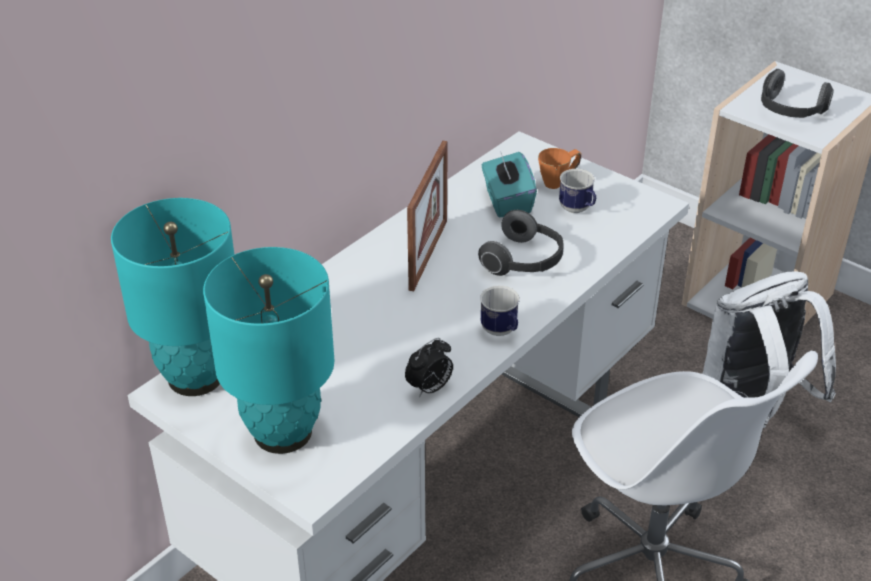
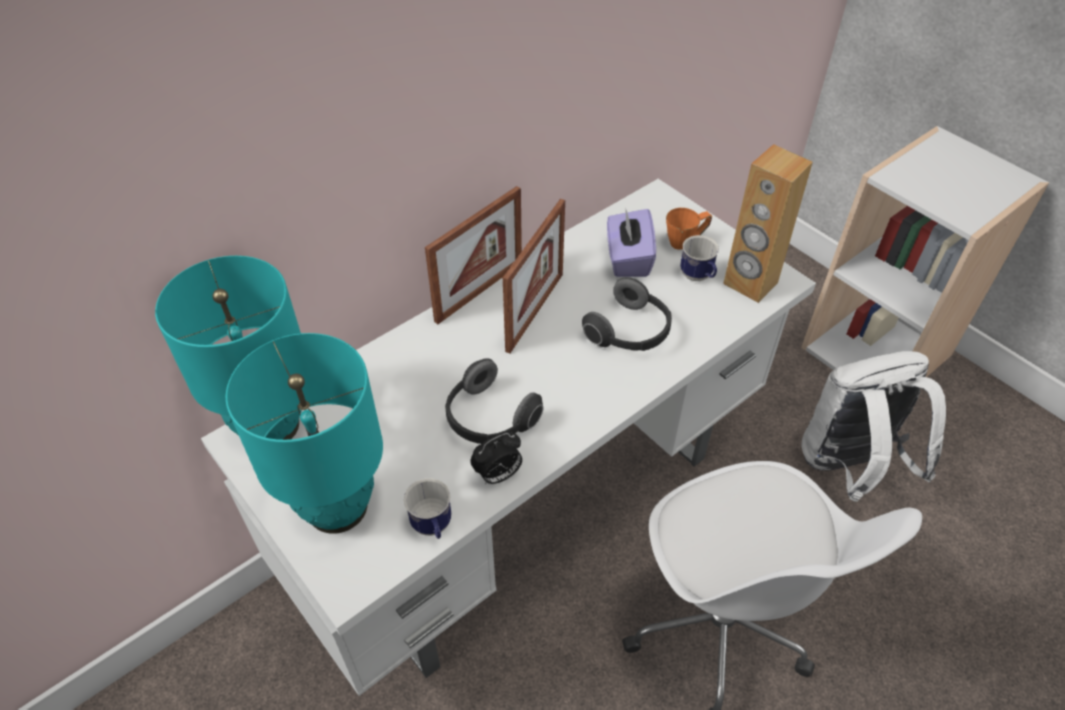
camera: 10 degrees right, 10 degrees up
(368, 244) = (479, 291): none -> picture frame
(501, 332) = (587, 415): mug -> mug (433, 527)
(507, 201) = (628, 259): turquoise tissue box -> purple tissue box
(628, 210) = (750, 283): none -> brown speaker
(790, 111) = (943, 187): headphones -> headphones (489, 419)

